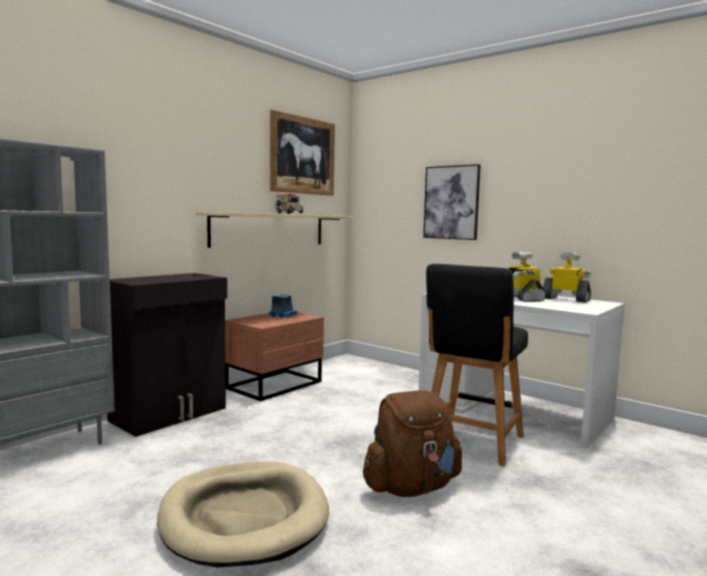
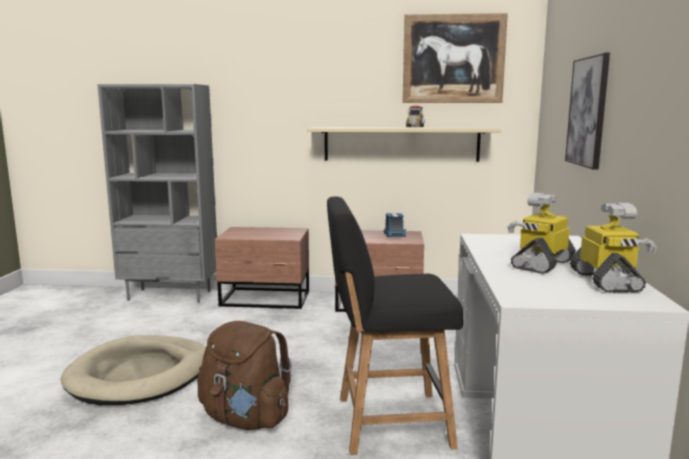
camera: 55 degrees right, 5 degrees up
(170, 414) = (266, 299): black cabinet -> brown nightstand

